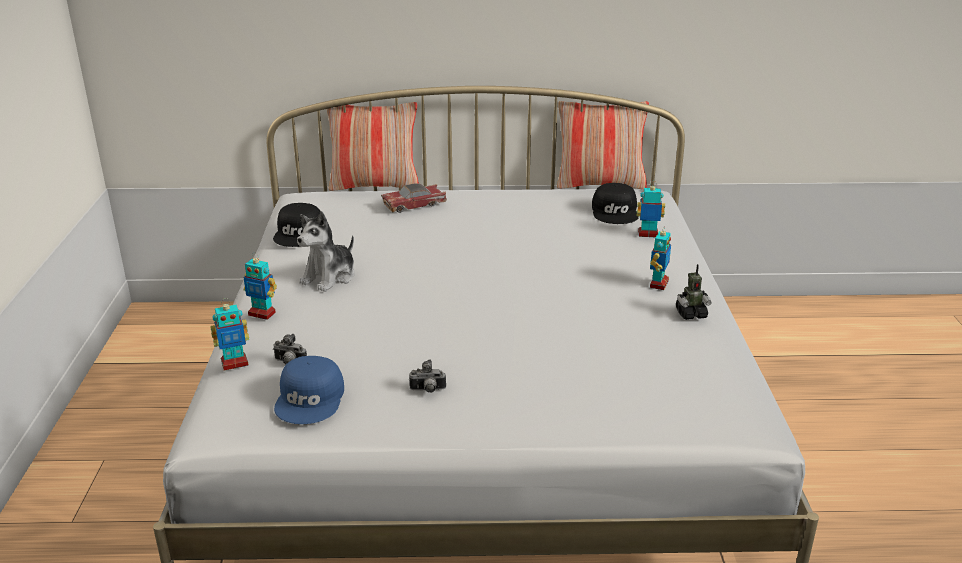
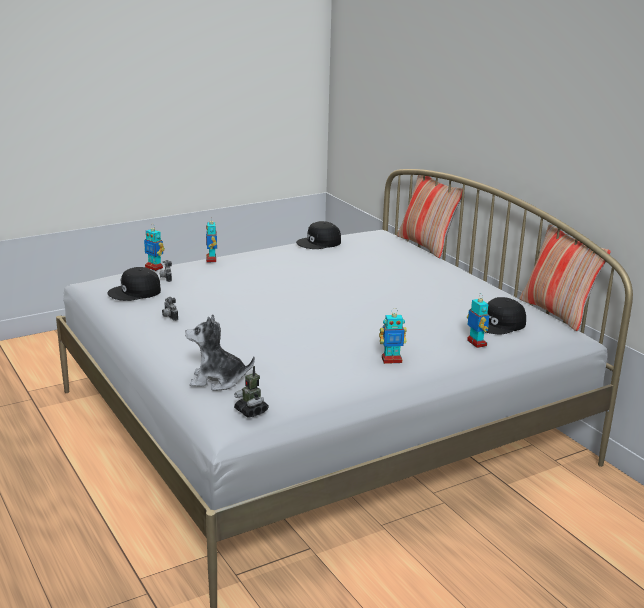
camera: 60 degrees right, 5 degrees down
(311, 399) = (135, 292): blue cap -> black cap
(330, 277) = (273, 263): plush toy -> plush toy (217, 380)
(414, 205) = (406, 260): toy car -> none
(691, 314) = (358, 379): toy robot -> toy robot (251, 411)

